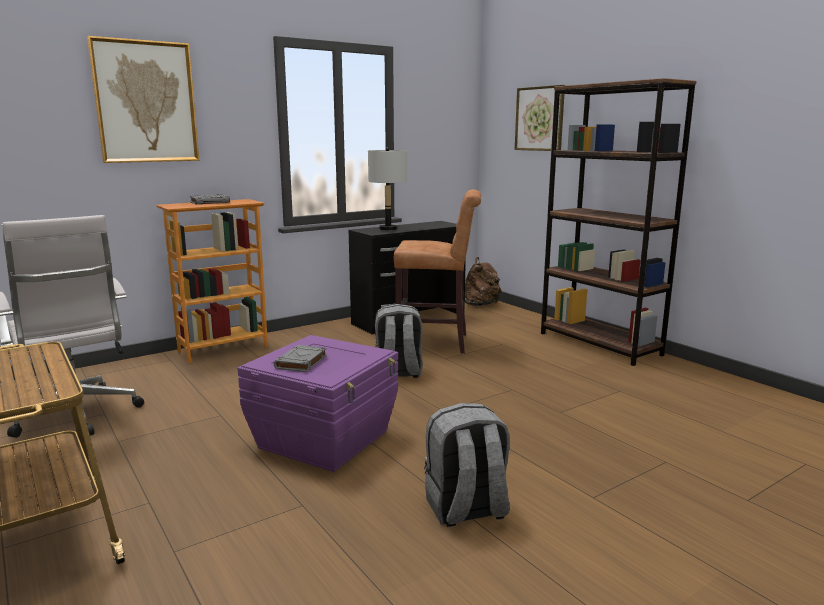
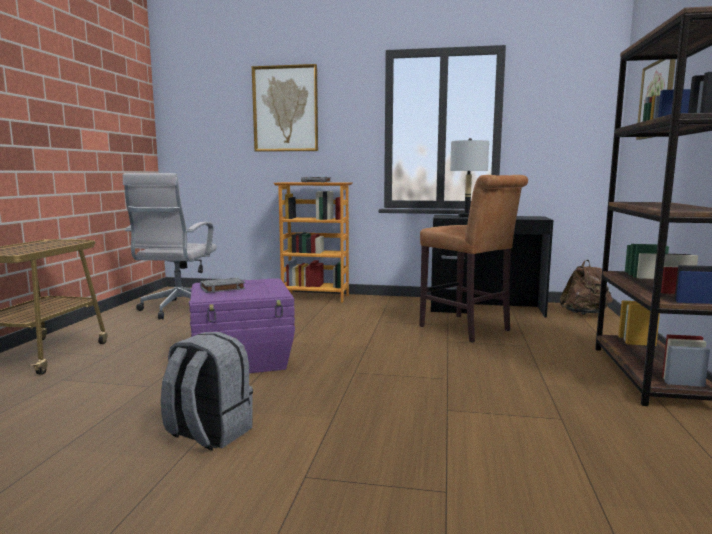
camera: 45 degrees right, 5 degrees down
(398, 372) = (386, 339): grey backpack -> none

